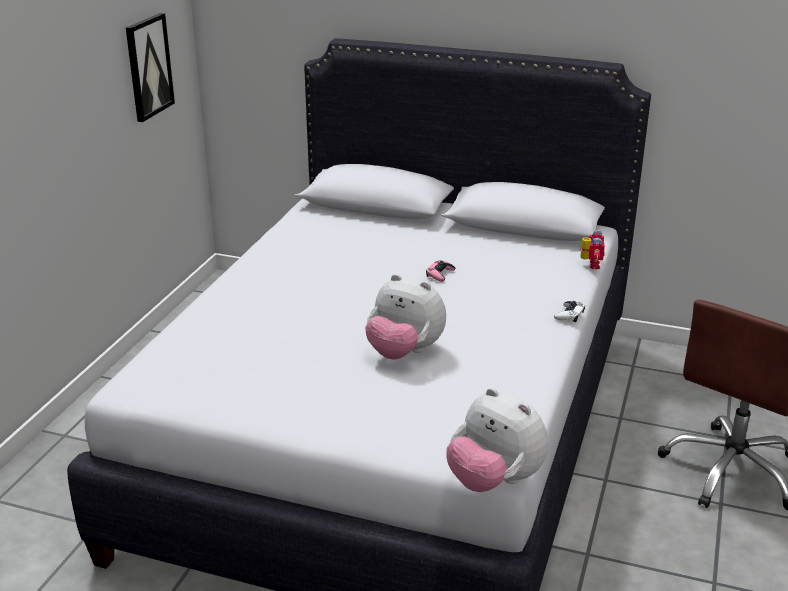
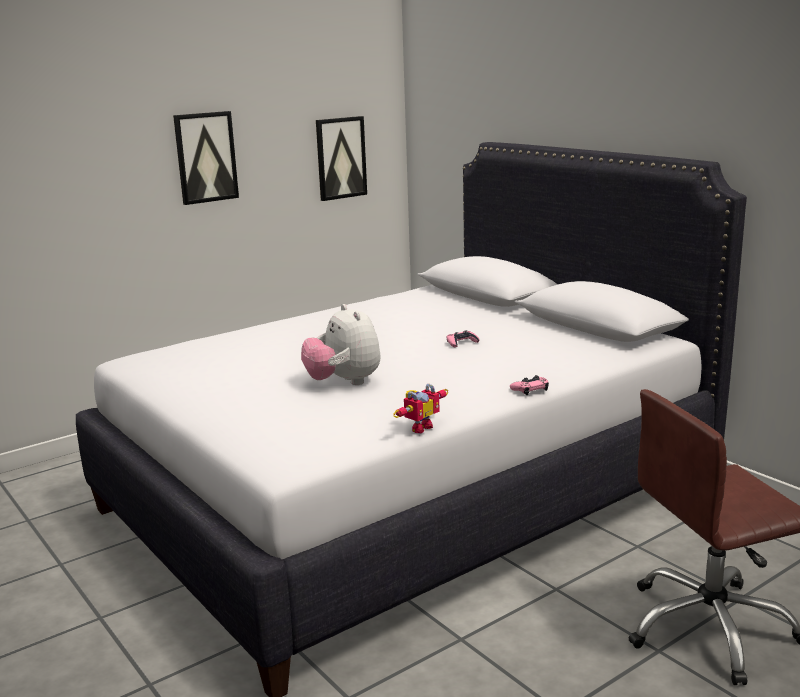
camera: 35 degrees right, 10 degrees down
(39, 100) = (206, 157): none -> picture
(494, 481) = (265, 475): plush toy -> none
(569, 315) = (530, 389): white game controller -> pink game controller
(590, 265) = (616, 361): toy robot -> toy robot (419, 427)

